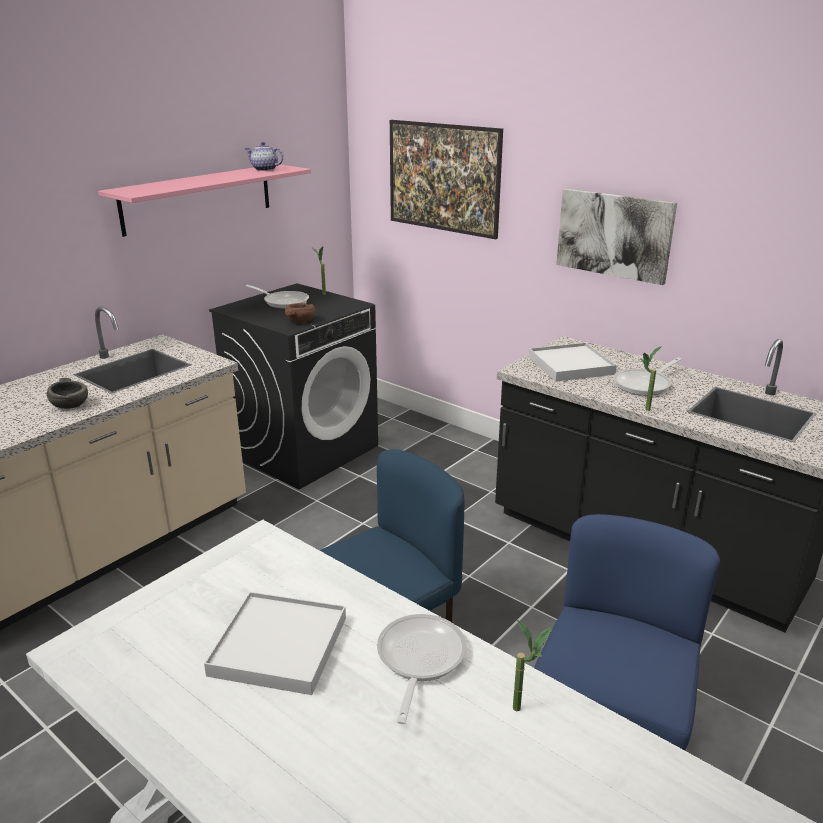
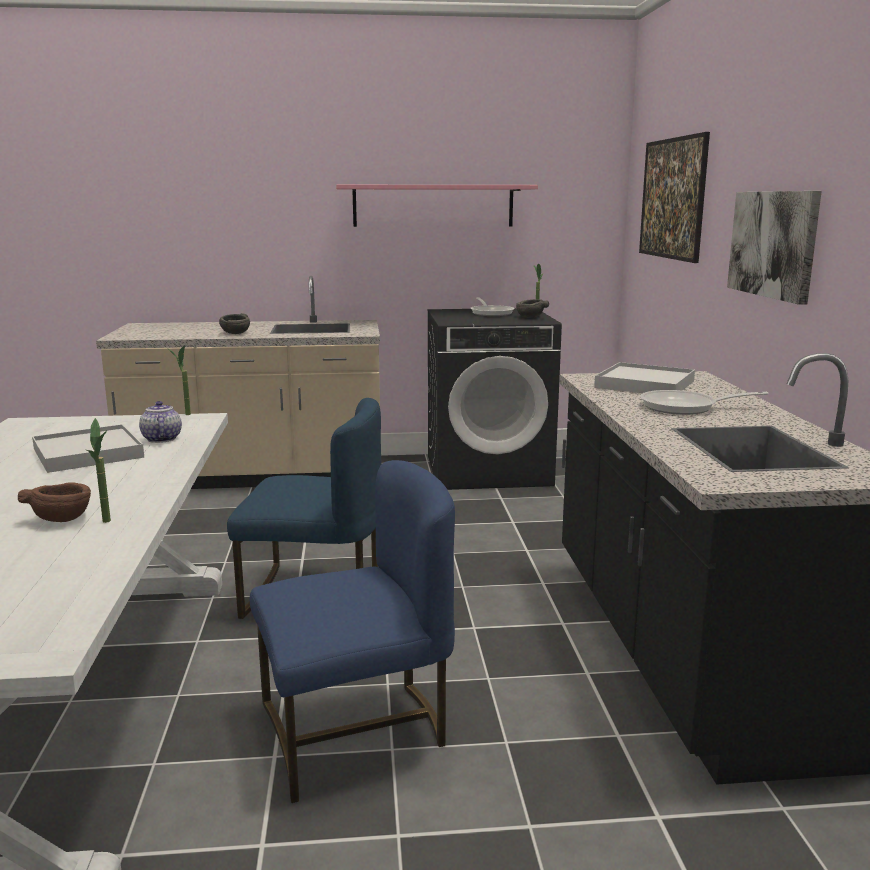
camera: 45 degrees right, 10 degrees down
(264, 169) = (498, 184): teapot -> teapot (161, 439)
(300, 321) = (469, 321): brown bowl -> brown bowl (63, 518)
(330, 300) = (530, 317): none -> grey bowl
(418, 660) = (124, 484): frying pan -> none
(643, 410) = (623, 417): potted plant -> potted plant (184, 414)

